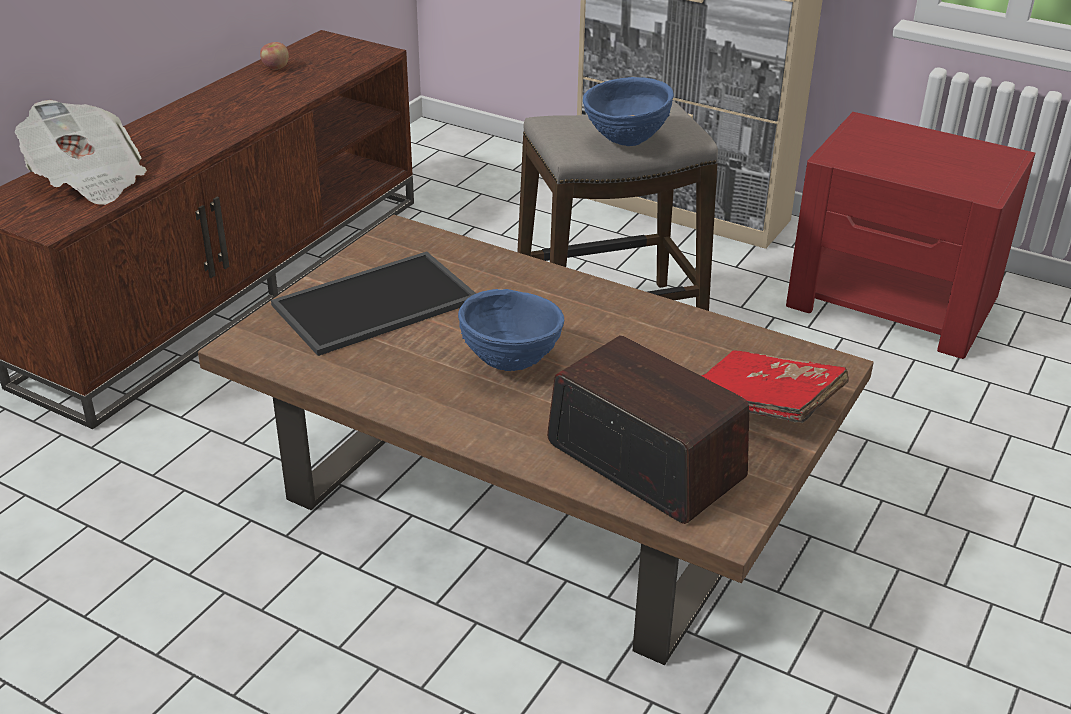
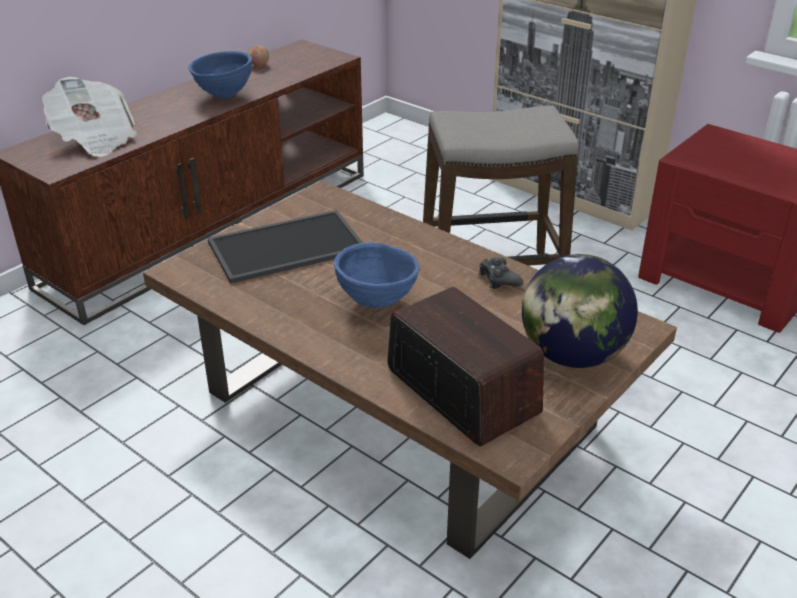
camera: 10 degrees right, 0 degrees up
(625, 142) = (504, 135): blue bowl -> blue bowl (224, 96)
(651, 322) = (498, 279): none -> black game controller
(763, 406) = (572, 355): red book -> globe

